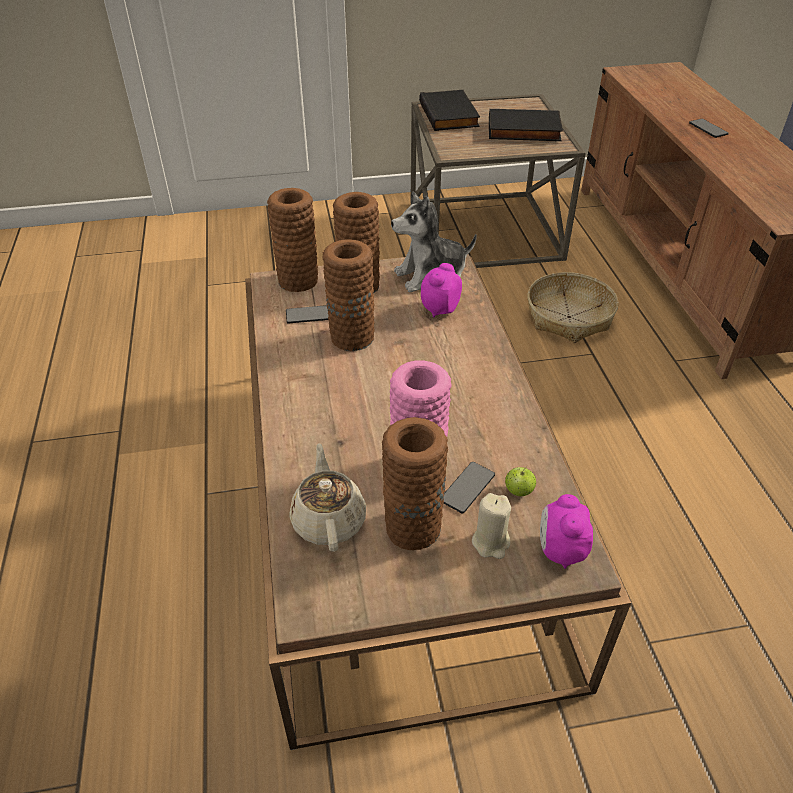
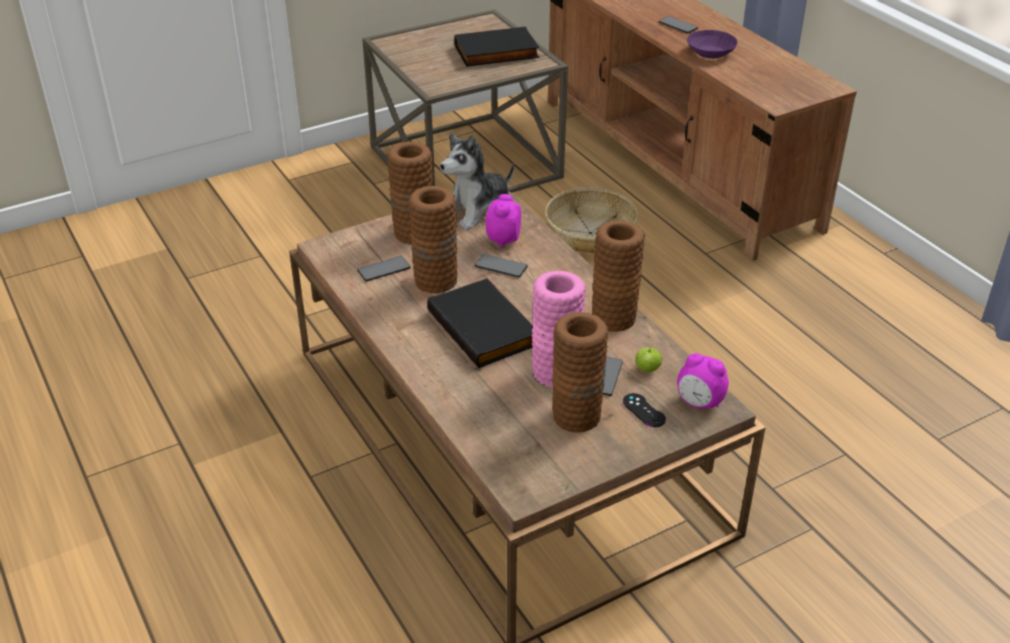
camera: 20 degrees left, 5 degrees down
(298, 280) = (351, 241): brown vase -> brown vase (614, 318)
(329, 520) = (503, 427): beige teapot -> none
(423, 337) = (501, 266): none -> phone
(450, 115) = (412, 47): black book -> black book (485, 327)
(491, 542) = (644, 410): beige candle -> black game controller
(560, 550) = (699, 402): alarm clock -> alarm clock turned 45 degrees counterclockwise
(732, 159) = (711, 52): none -> purple bowl

